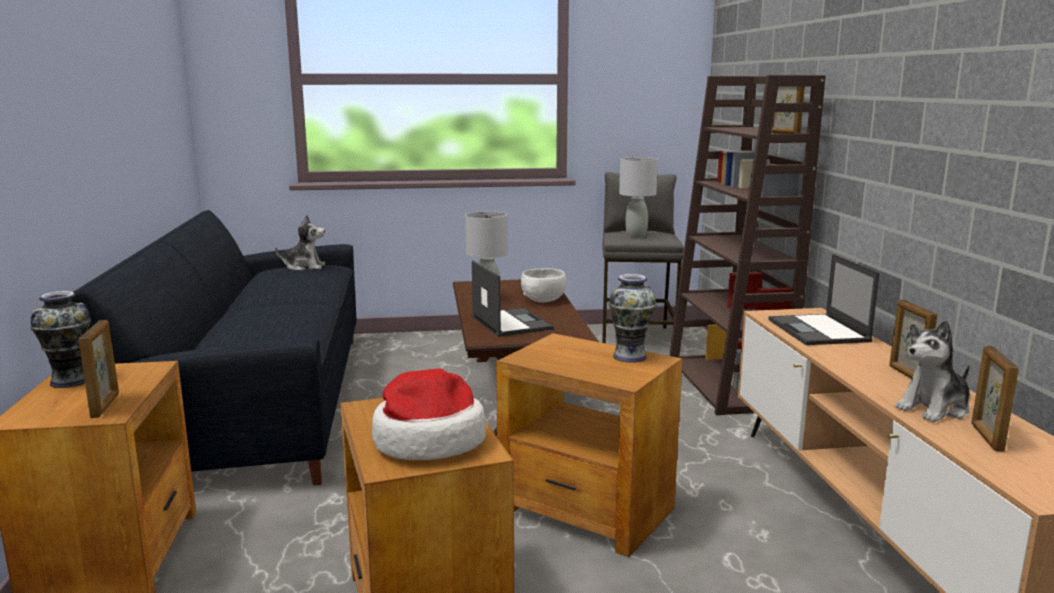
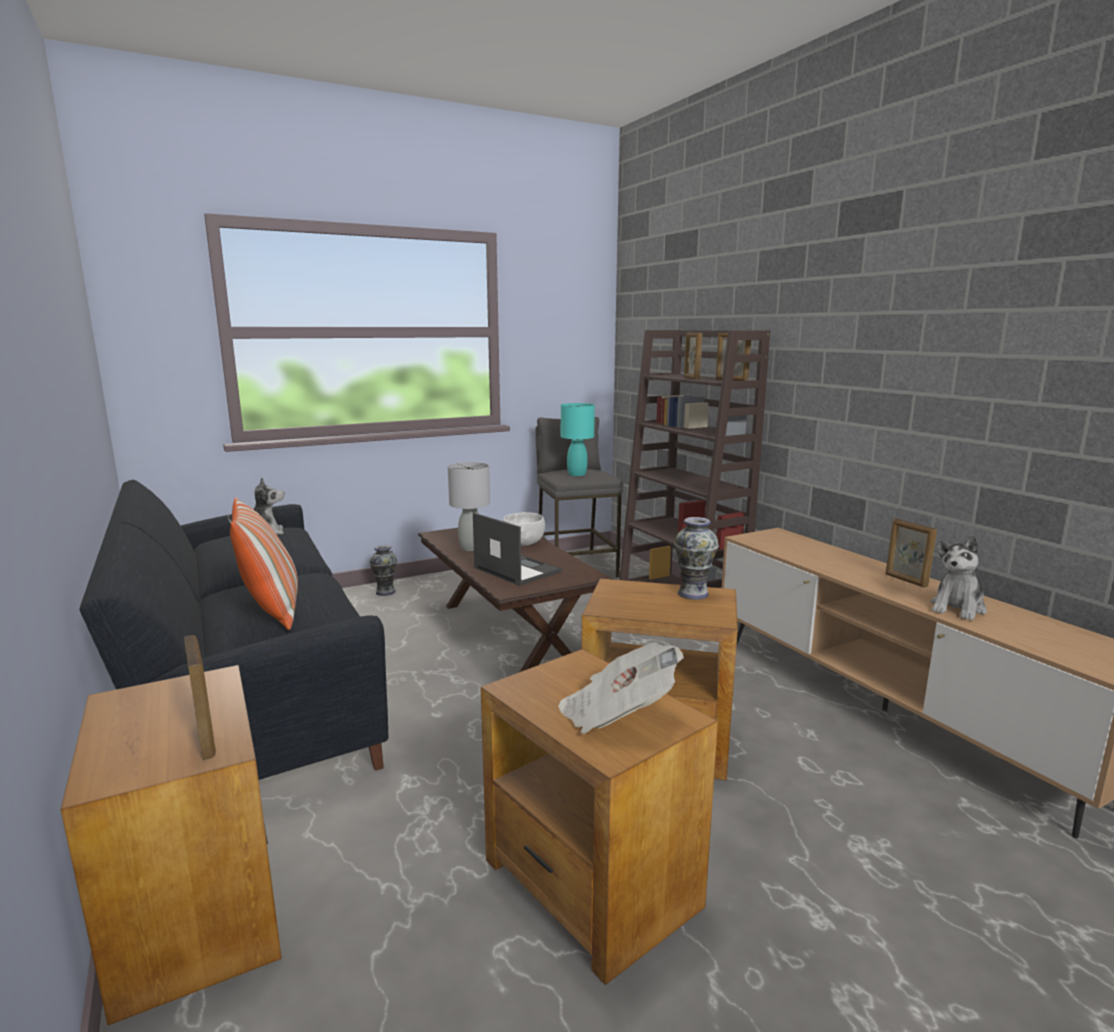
camera: 20 degrees left, 0 degrees up
(70, 381) = (123, 714): vase -> vase (385, 592)
(250, 327) = (271, 610): none -> pillow
(428, 440) = (617, 714): hat -> newspaper
(636, 235) = (577, 474): grey table lamp -> turquoise table lamp
(819, 331) = (801, 549): laptop -> none
(986, 437) = (1018, 627): picture frame -> picture frame (691, 378)

